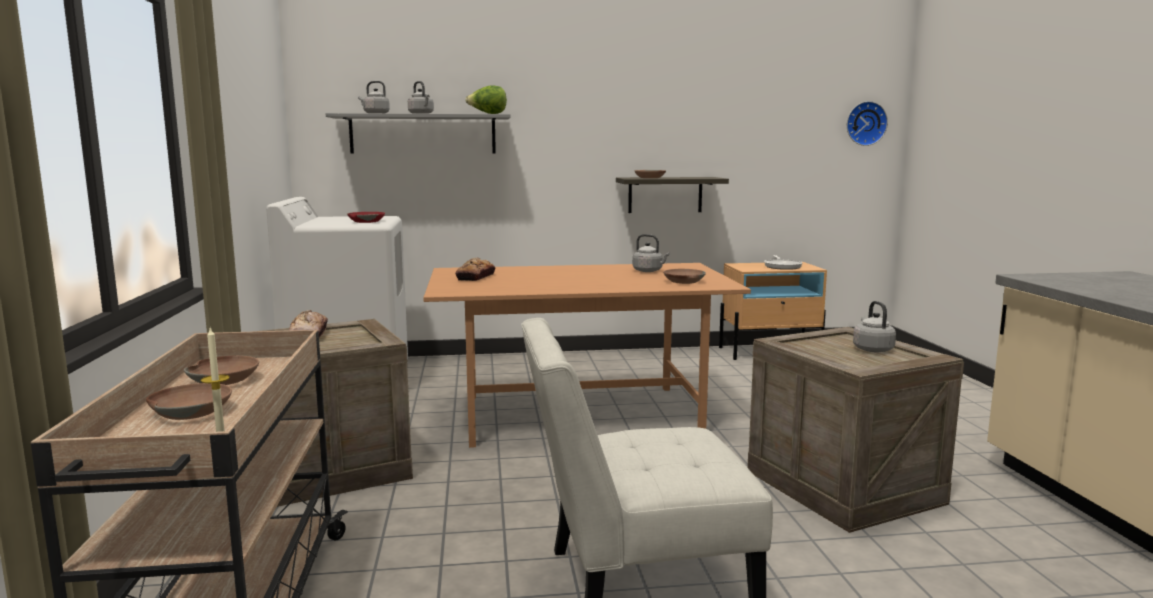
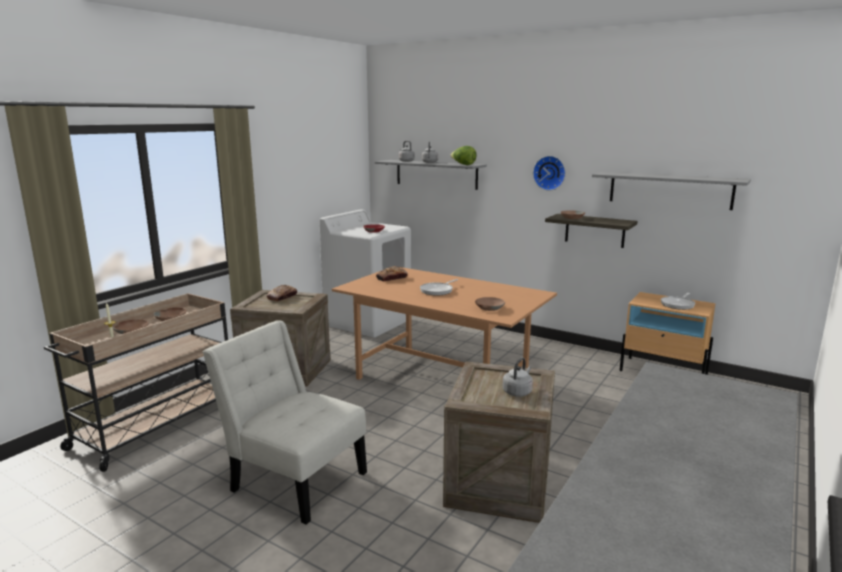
camera: 40 degrees right, 5 degrees up
(575, 278) = (438, 290): none -> frying pan
(649, 271) = (497, 293): grey kettle -> none
(747, 137) = (669, 190): none -> grey shelf
(865, 123) = (796, 185): wall clock -> wall clock (550, 173)

